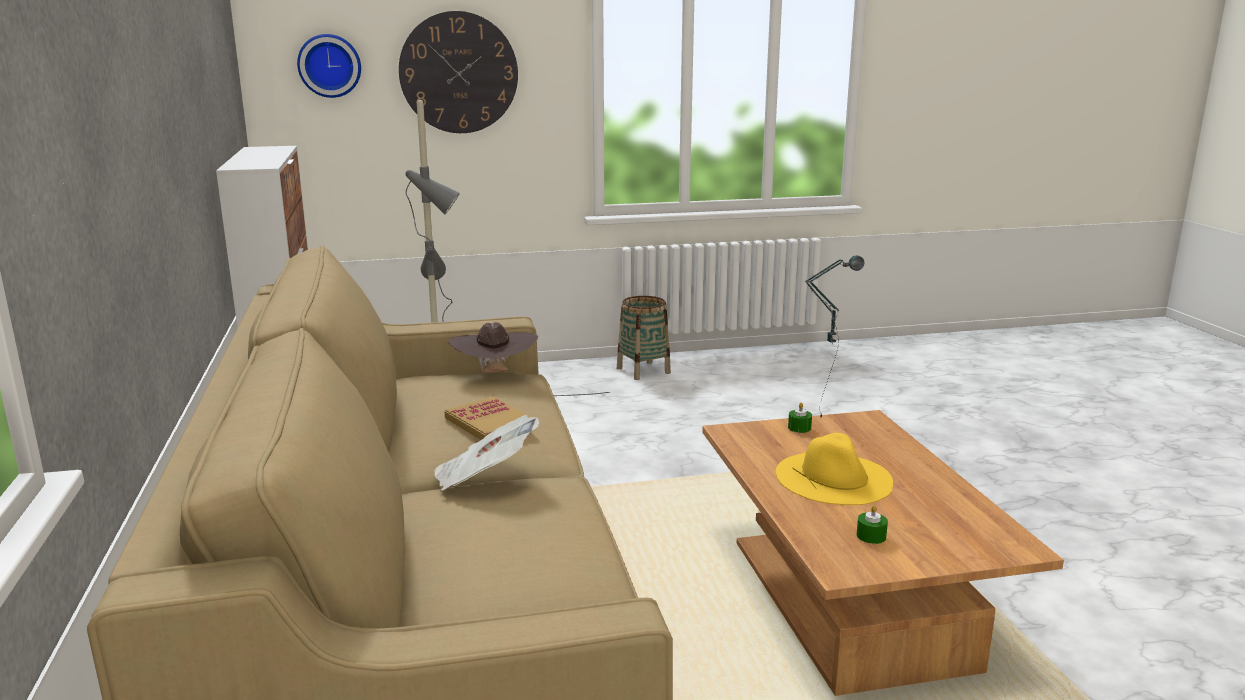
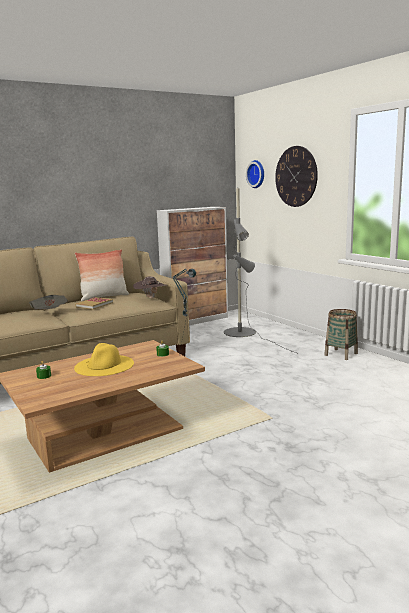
camera: 70 degrees right, 5 degrees down
(410, 410) = (104, 297): none -> pillow

